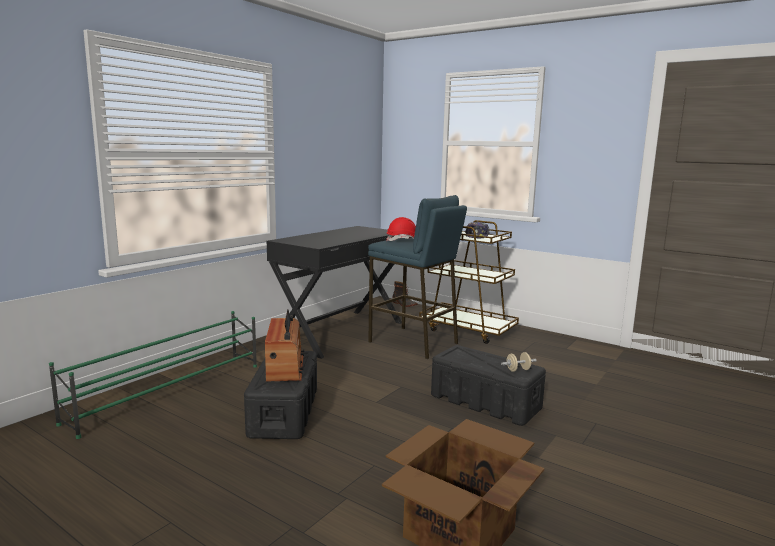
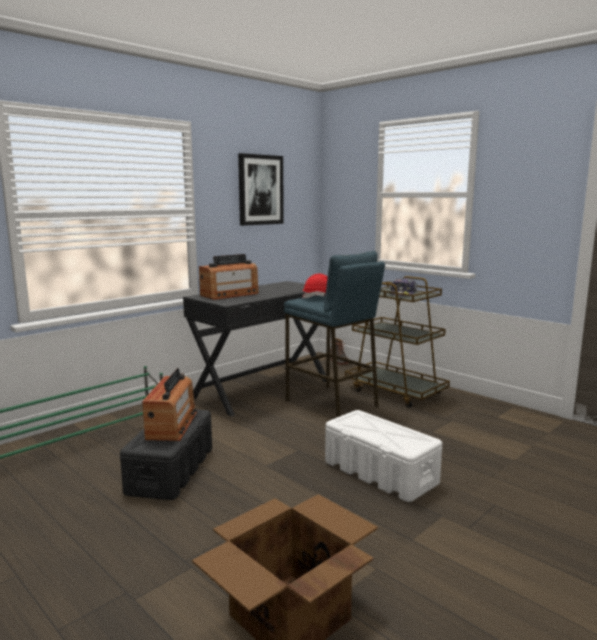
camera: 10 degrees right, 0 degrees up
(312, 238) = (229, 294): none -> radio
(332, 135) = (260, 190): none -> picture
(486, 402) = (380, 473): black storage box -> white storage box
(518, 370) = (409, 441): beige dumbbell -> none

